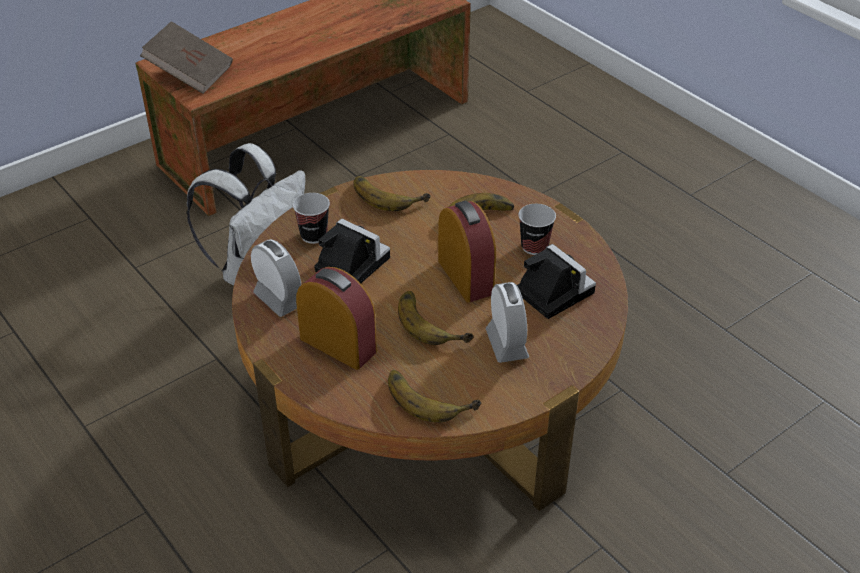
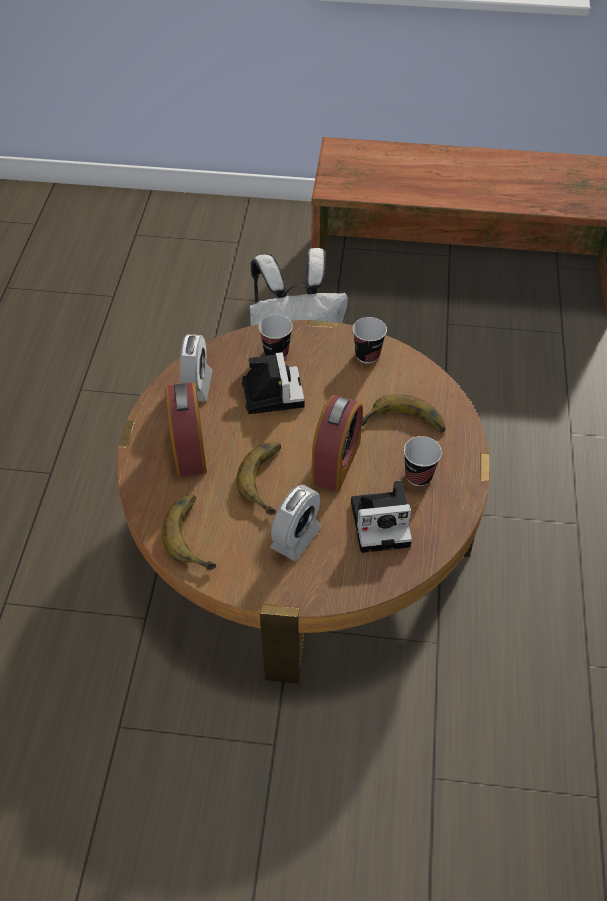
camera: 45 degrees right, 10 degrees up
(190, 74) = (346, 167): brown book -> none
(389, 194) = (367, 355): banana -> cup
(551, 291) = (383, 522): camera -> camera turned 75 degrees clockwise

